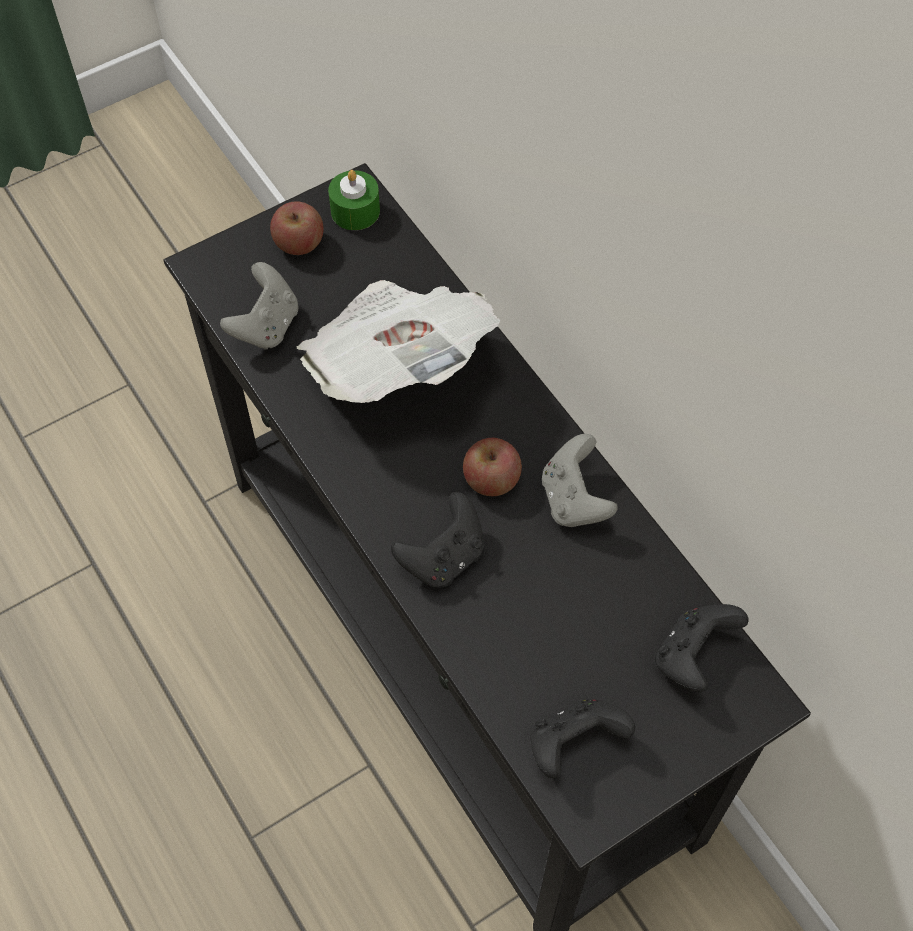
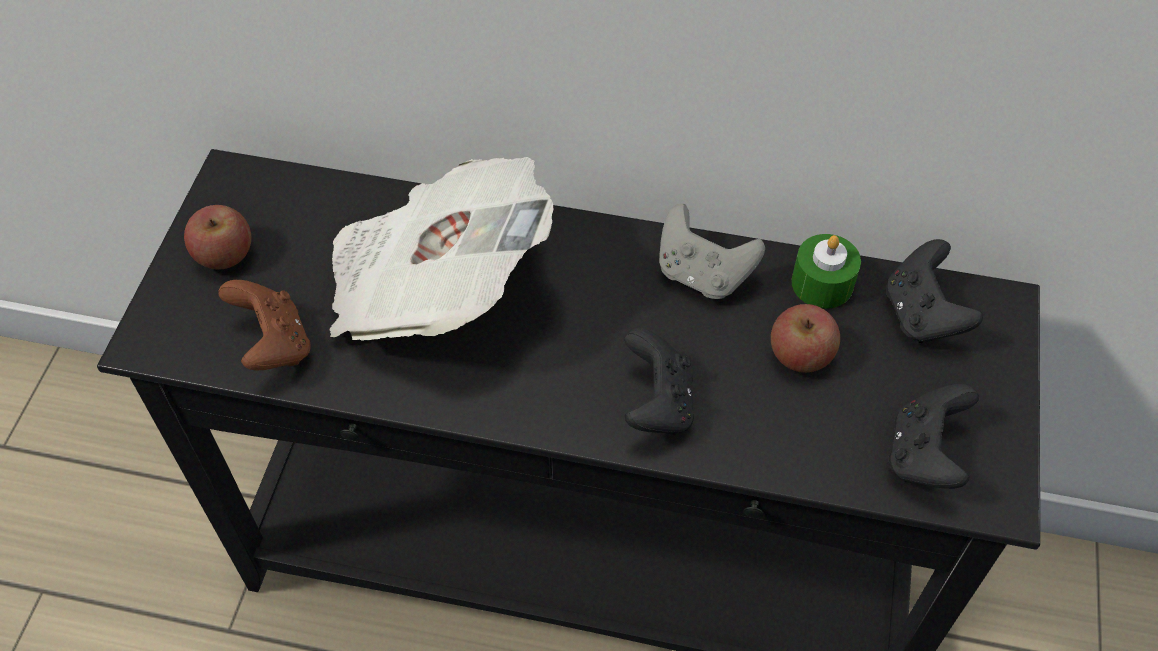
camera: 45 degrees left, 5 degrees down
(266, 326) = (274, 345): grey game controller -> brown game controller
(355, 211) = (249, 192): green candle -> green candle (822, 283)
(491, 479) = (621, 312): apple -> apple (800, 355)

